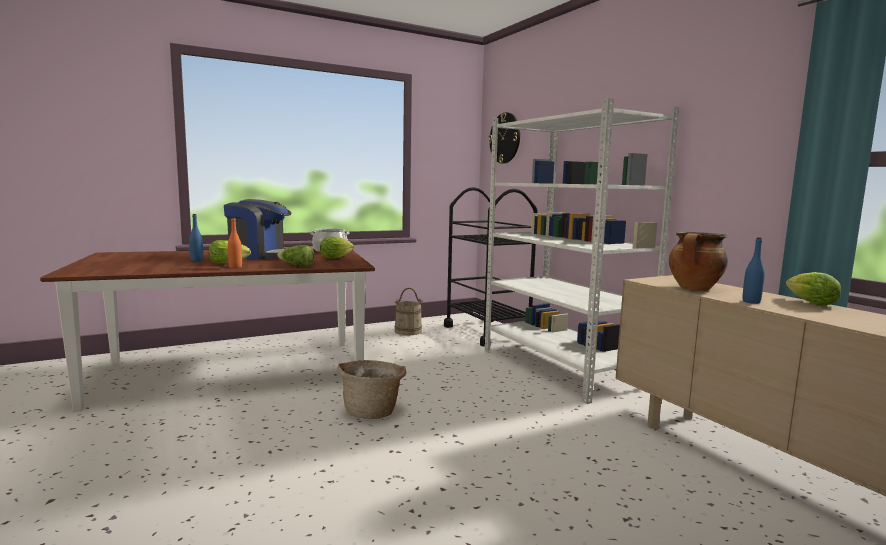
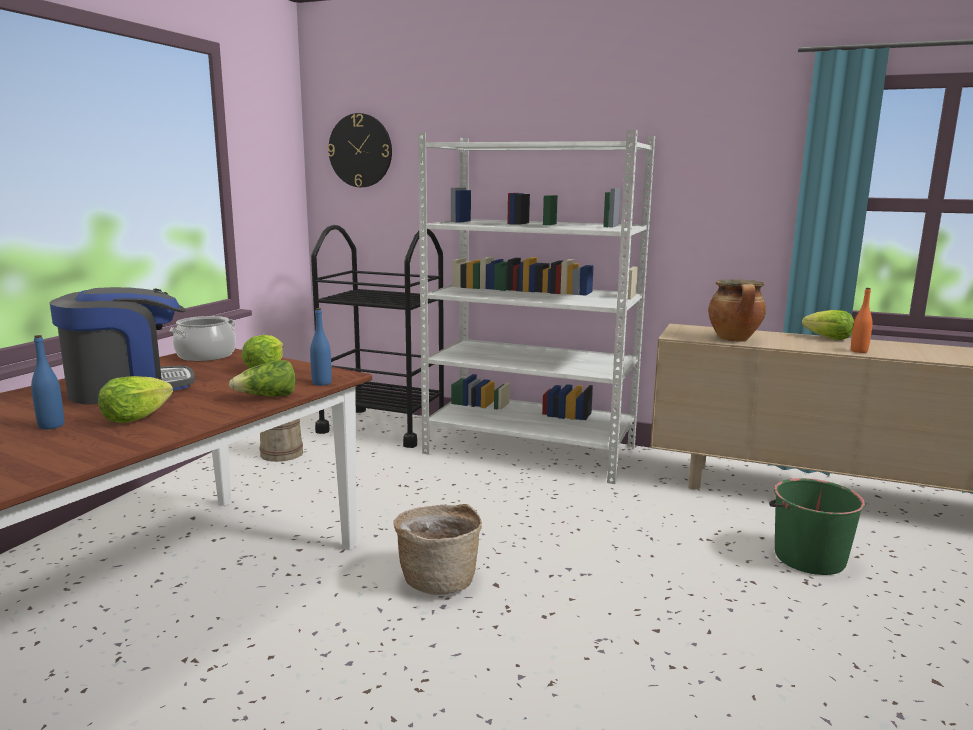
camera: 40 degrees left, 5 degrees up
(235, 267) = (180, 423): orange bottle -> orange bottle (859, 351)
(666, 506) = (808, 557): none -> green bucket
(751, 302) = (801, 346): blue bottle -> blue bottle (321, 383)

